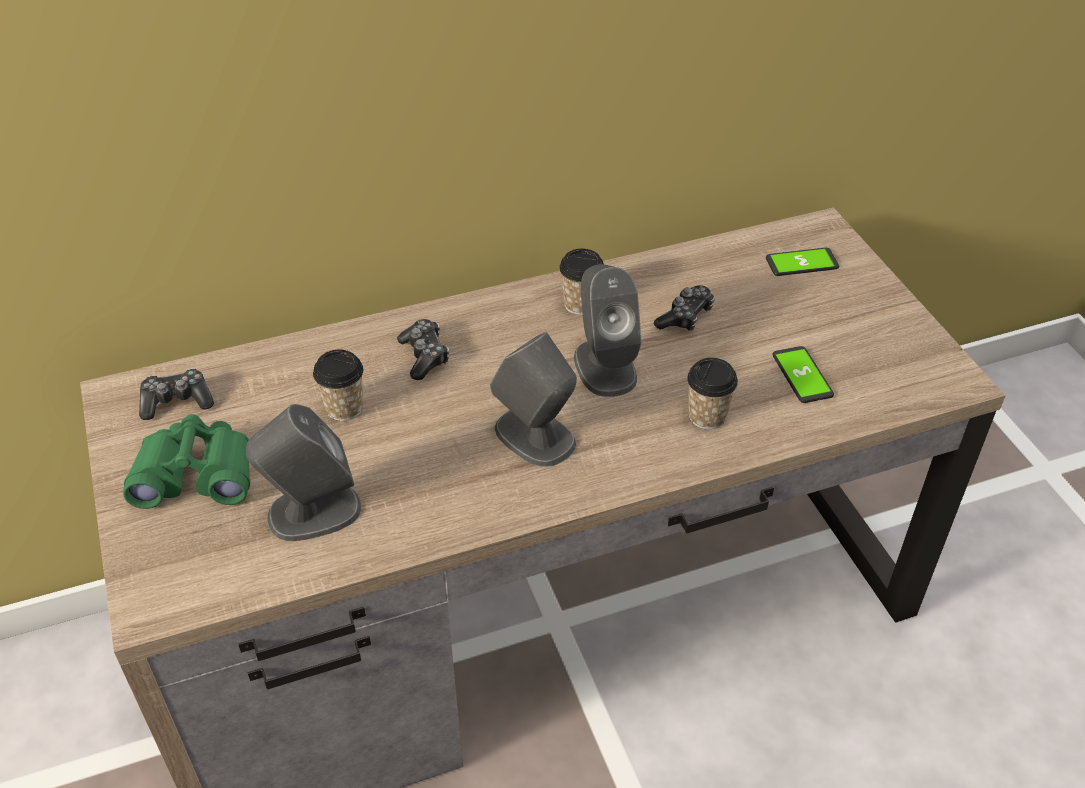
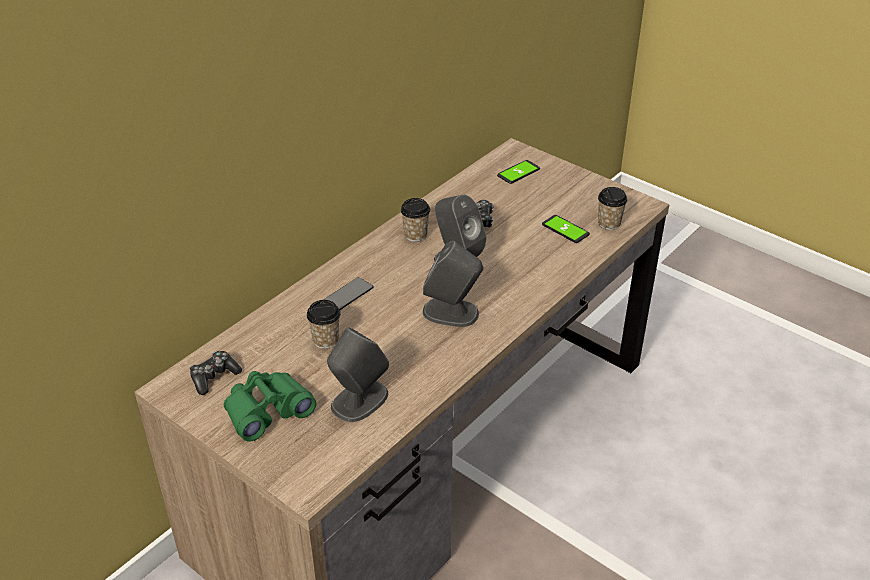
camera: 30 degrees left, 5 degrees down
(424, 356) = (348, 295): game controller -> phone
(707, 416) = (534, 268): cup -> cup (609, 223)

